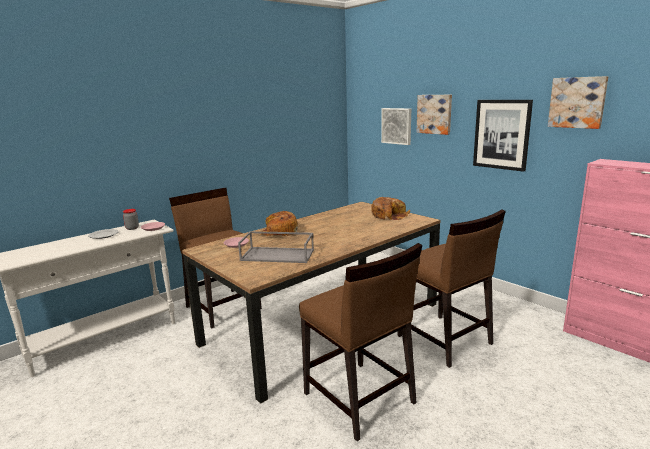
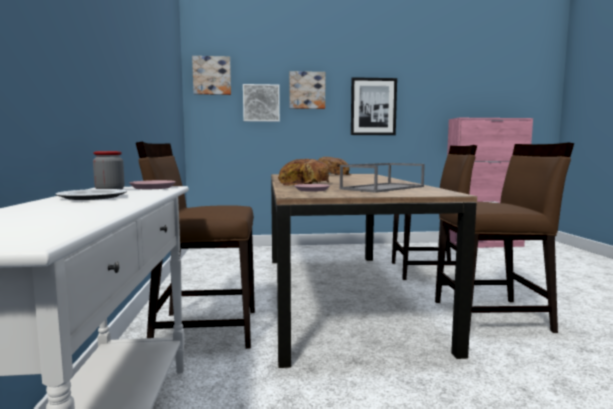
camera: 55 degrees left, 10 degrees down
(577, 102) = (427, 81): picture -> picture (212, 76)

